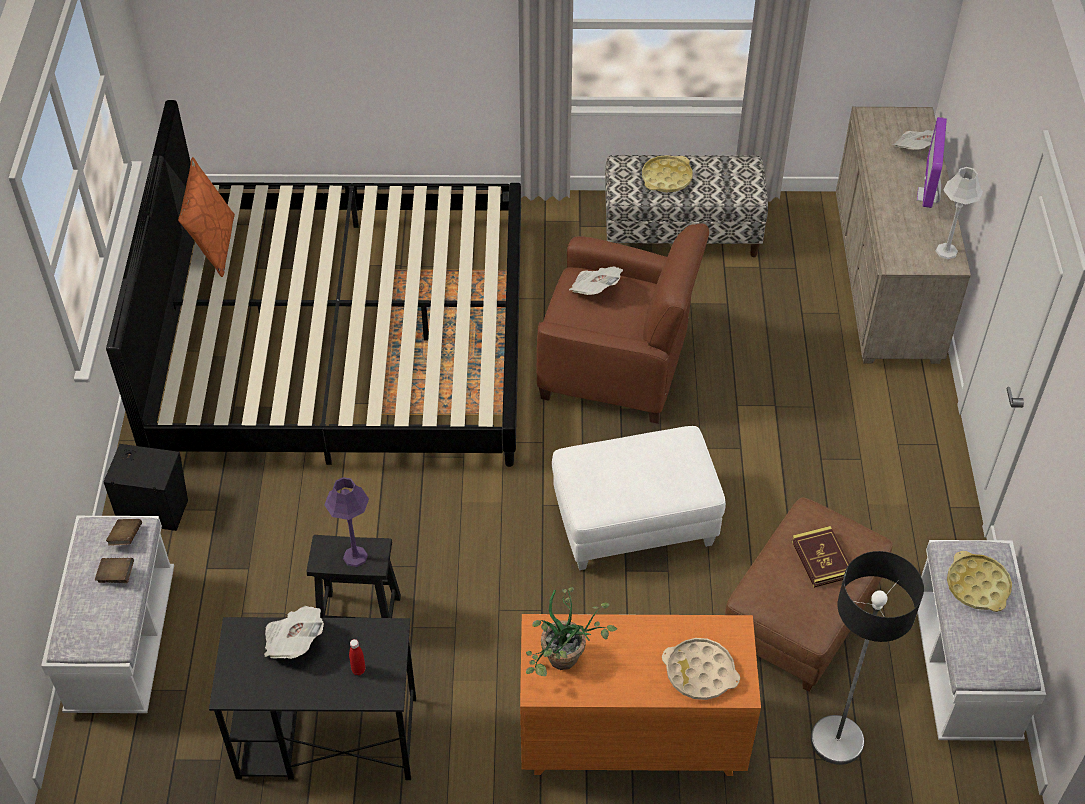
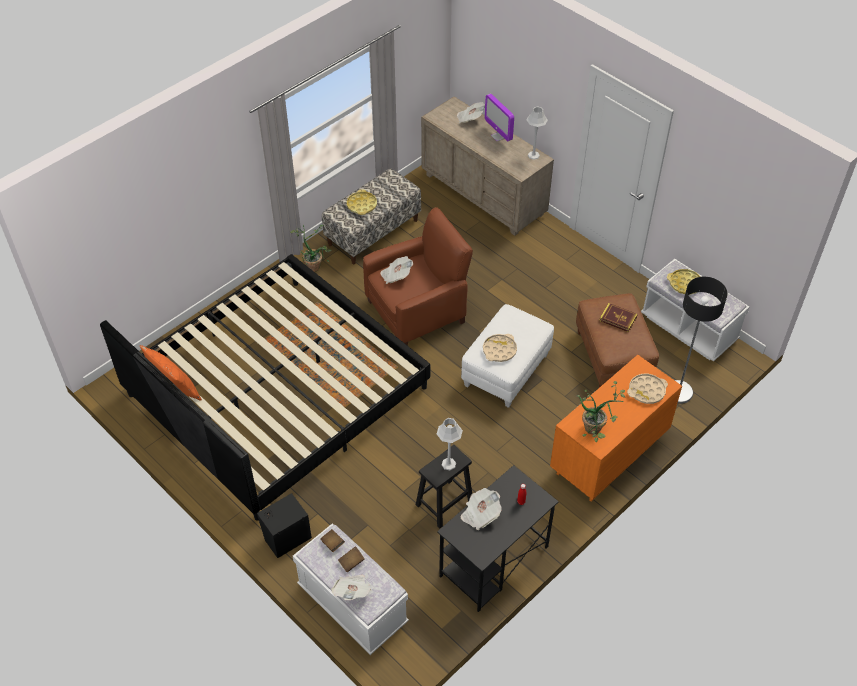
camera: 45 degrees left, 0 degrees up
(76, 609) = (352, 591): none -> newspaper
(355, 556) = (448, 464): purple table lamp -> grey table lamp
(563, 224) = (314, 264): none -> potted plant
(608, 475) = (499, 350): none -> beige tray

